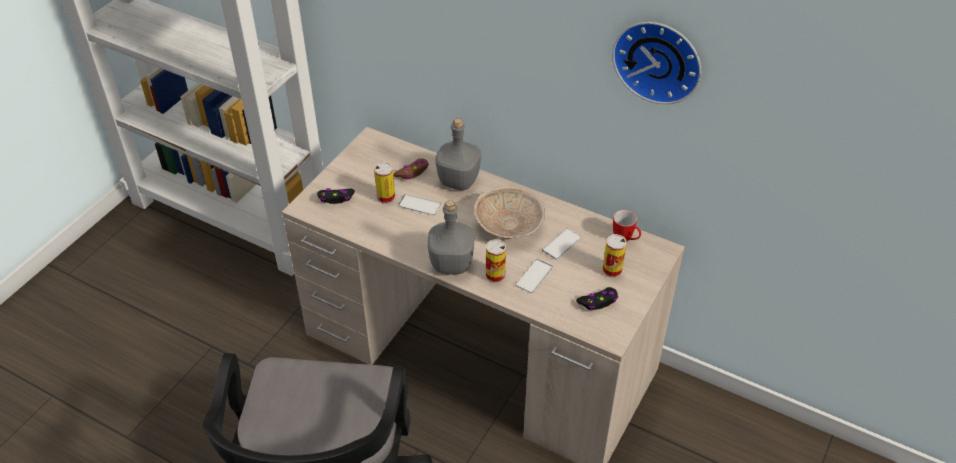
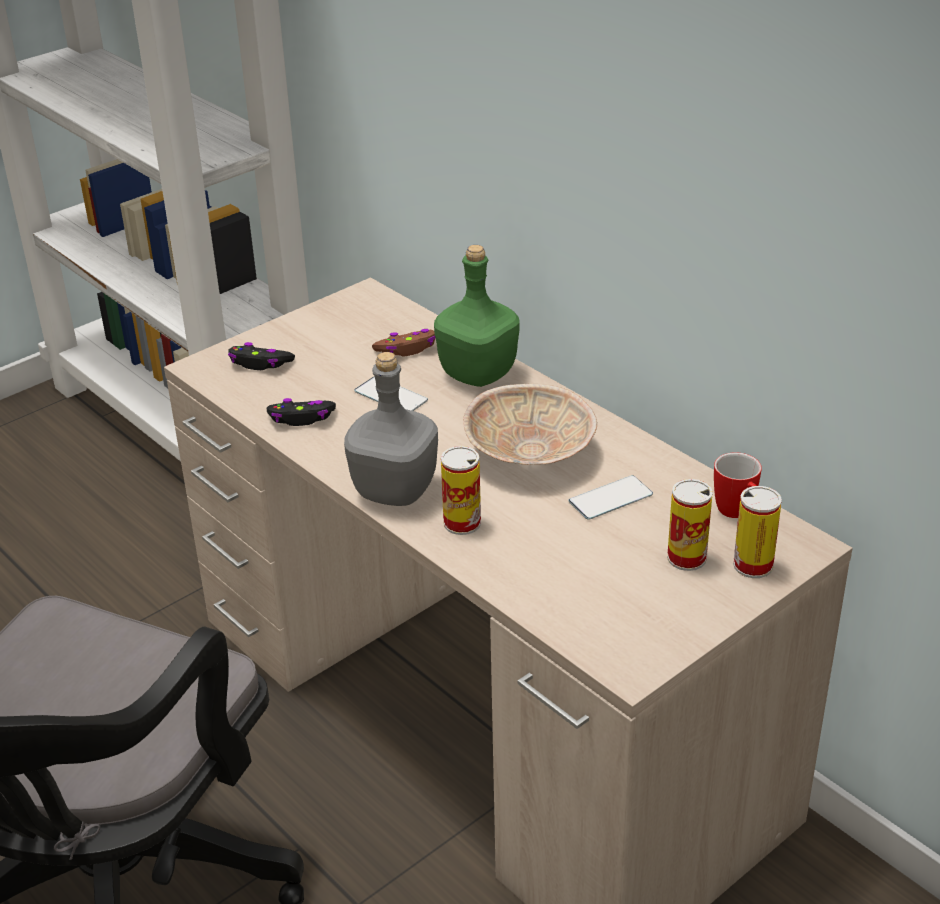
camera: 20 degrees right, 10 degrees down
(386, 197) = (341, 376): can -> can (753, 565)
(458, 181) = (477, 374): grey bottle -> green bottle
(534, 276) = (532, 538): phone -> none
(598, 302) = (633, 603): black game controller -> black game controller (301, 418)
(659, 59) = (812, 124): wall clock -> none

